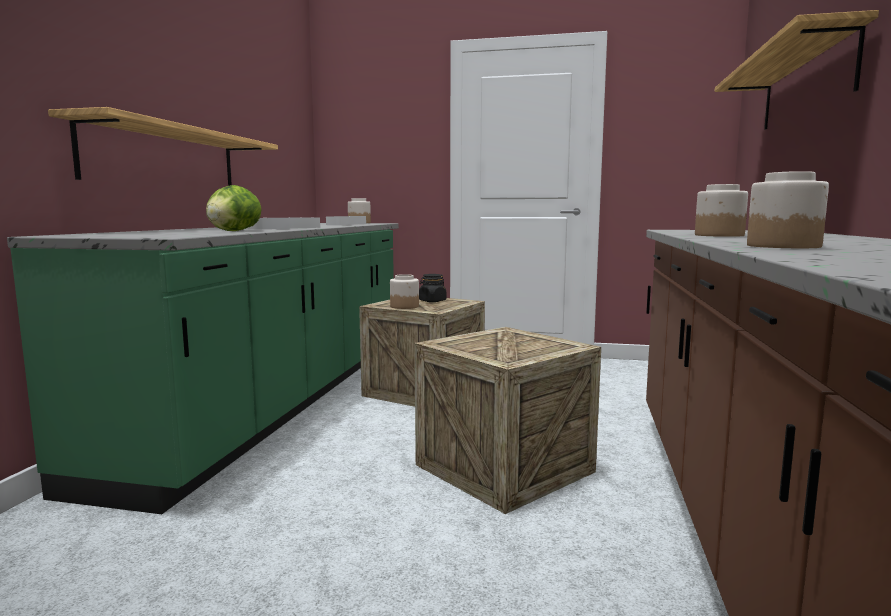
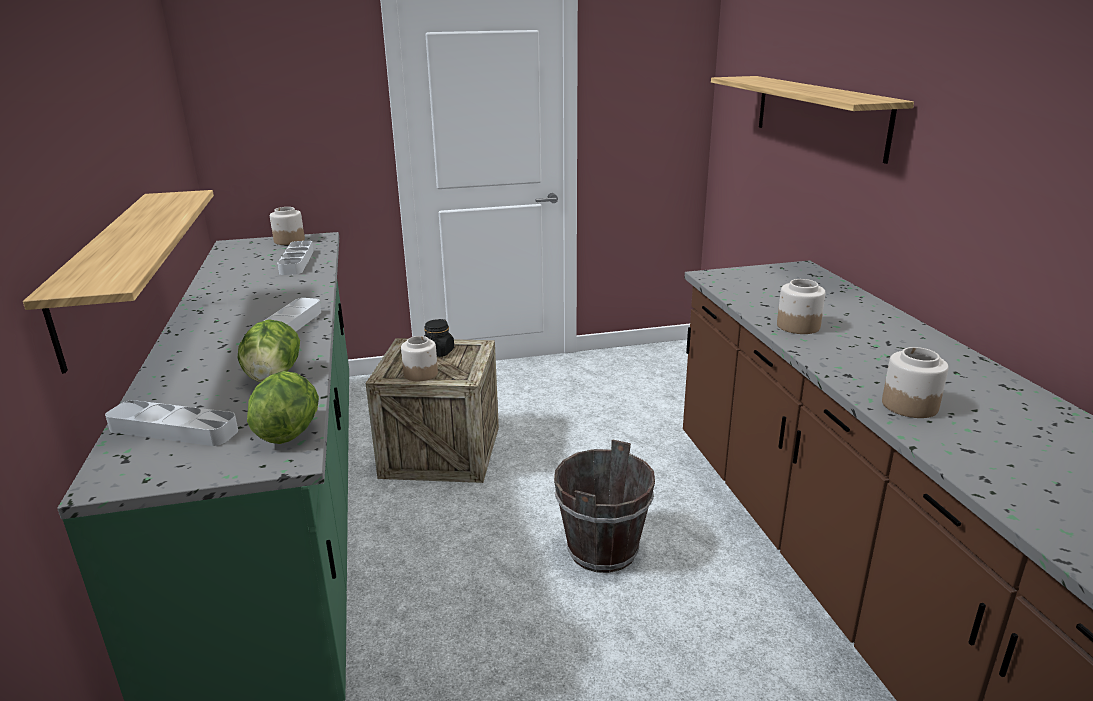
camera: 25 degrees left, 15 degrees up
(131, 233) = (173, 430): none -> grey tray
(191, 235) = (289, 432): none -> lettuce
(504, 468) = (603, 550): crate -> brown bucket

